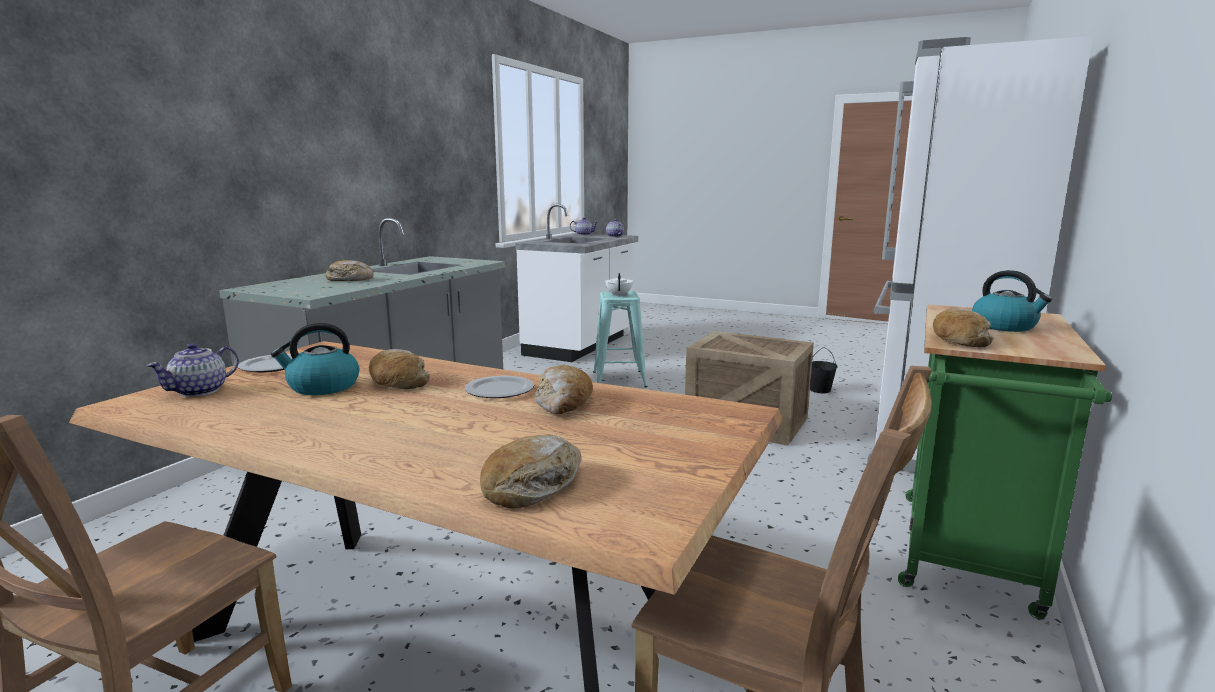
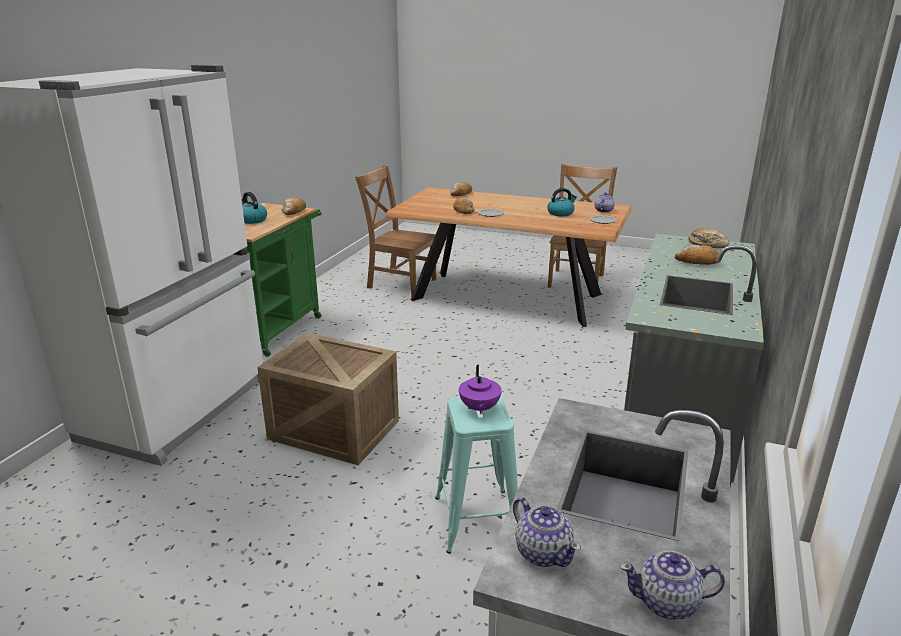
camera: 175 degrees right, 10 degrees up
(397, 381) = (535, 216): bread -> bread (707, 244)
(619, 295) = (479, 408): white teapot -> purple teapot
(819, 390) = (201, 503): black bucket -> none

